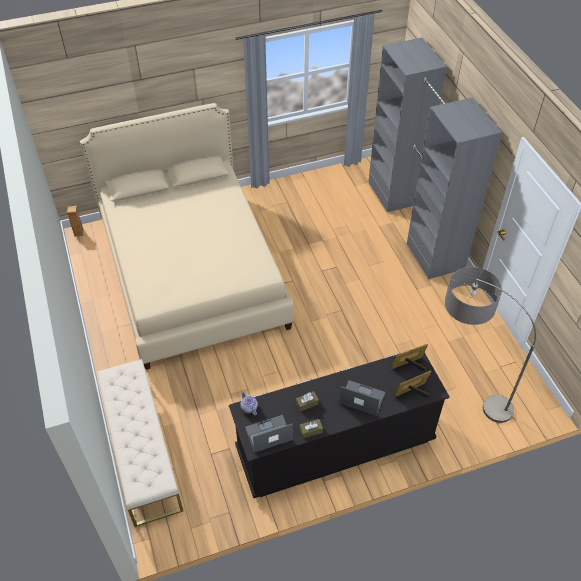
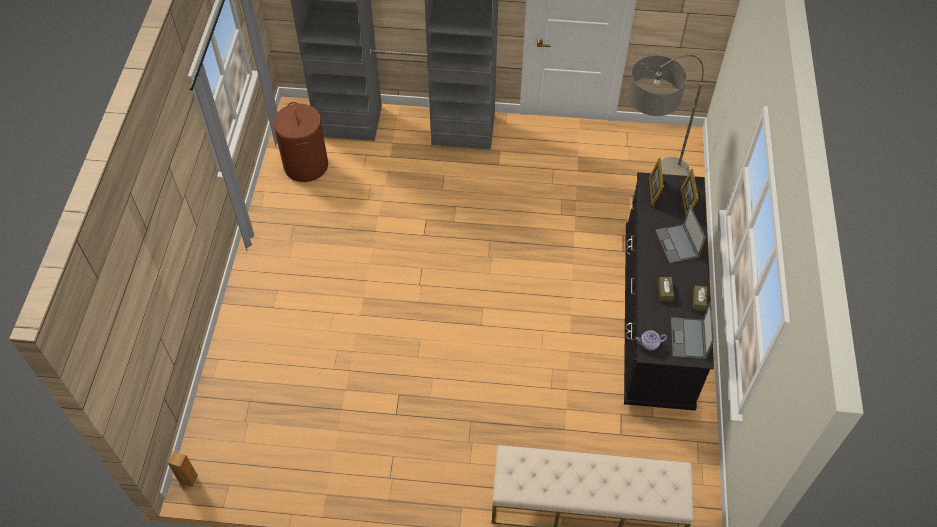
camera: 65 degrees left, 5 degrees up
(192, 272) = (348, 364): beige bed -> none
(339, 187) = (306, 165): none -> brown laundry basket
(361, 398) = (677, 244): laptop -> laptop turned 60 degrees counterclockwise

